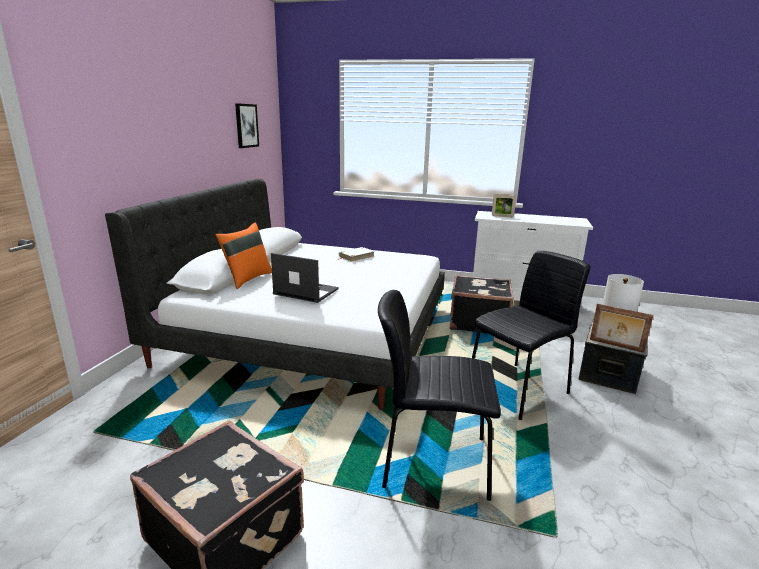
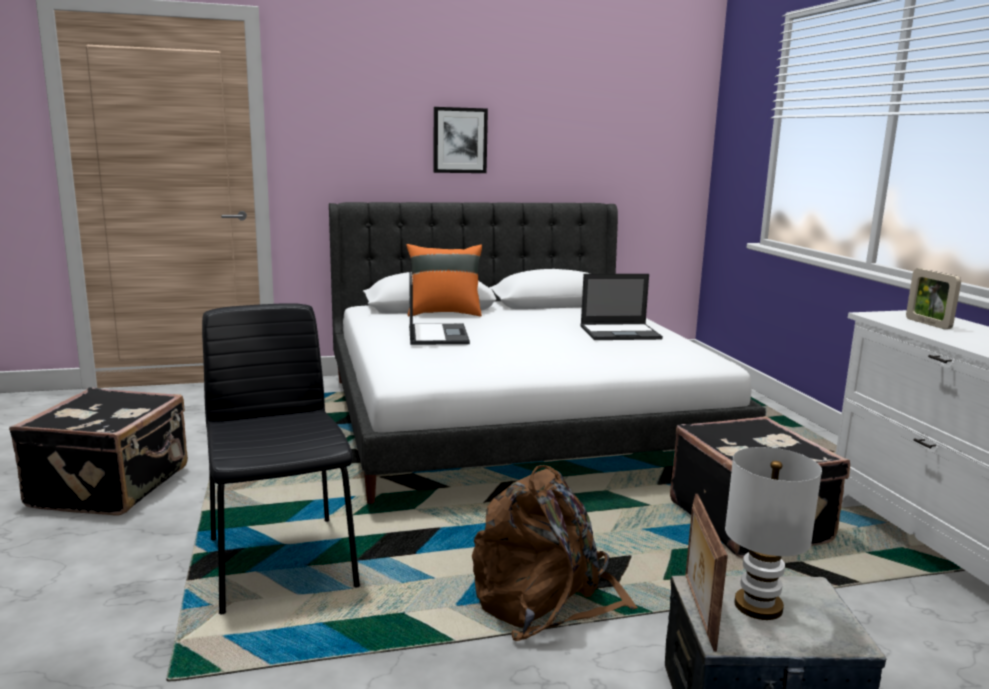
camera: 60 degrees right, 5 degrees down
(246, 125) = (615, 126): picture -> picture (460, 140)
(356, 256) = (621, 332): white book -> laptop
(519, 389) = (545, 600): black chair -> brown backpack

